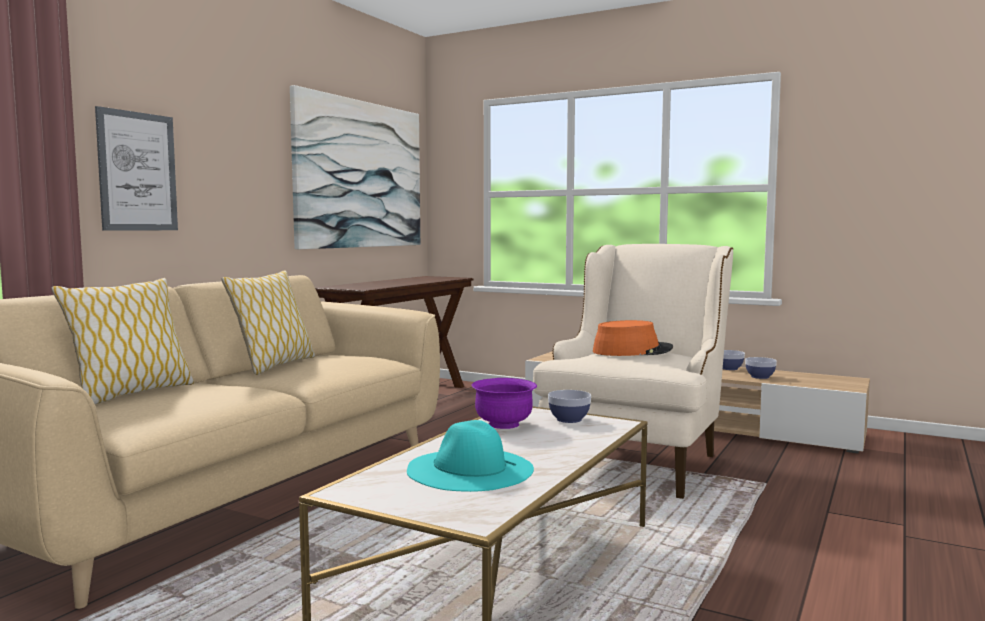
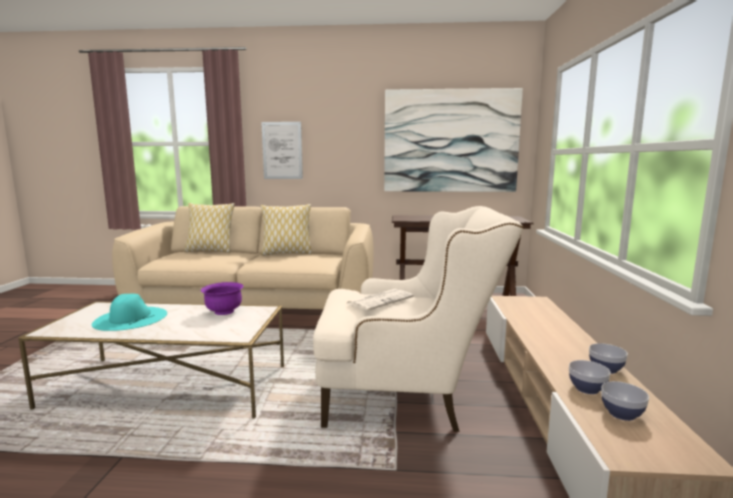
camera: 65 degrees right, 5 degrees up
(569, 419) = (244, 323): bowl -> bowl (621, 413)
(632, 351) = (380, 300): orange hat -> newspaper

